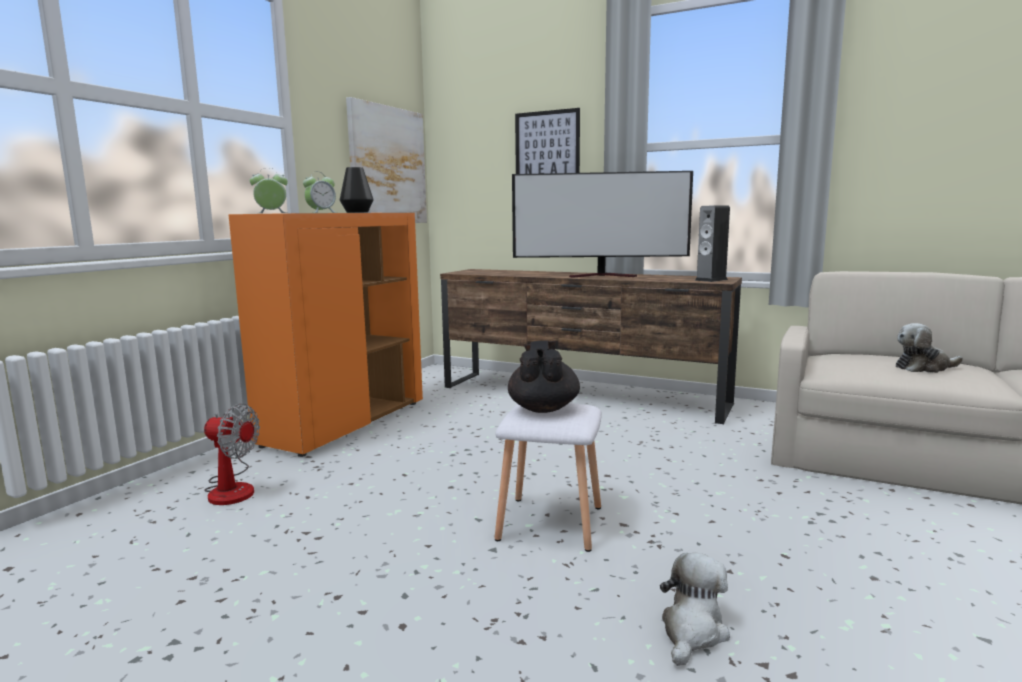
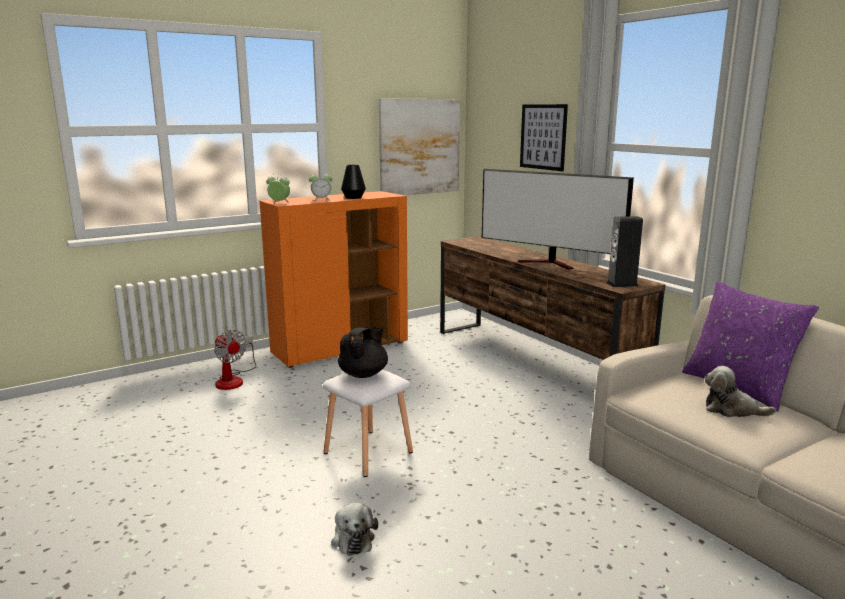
camera: 30 degrees right, 5 degrees up
(692, 631) = (353, 538): plush toy -> plush toy turned 105 degrees clockwise
(882, 354) = (738, 387): none -> purple pillow

